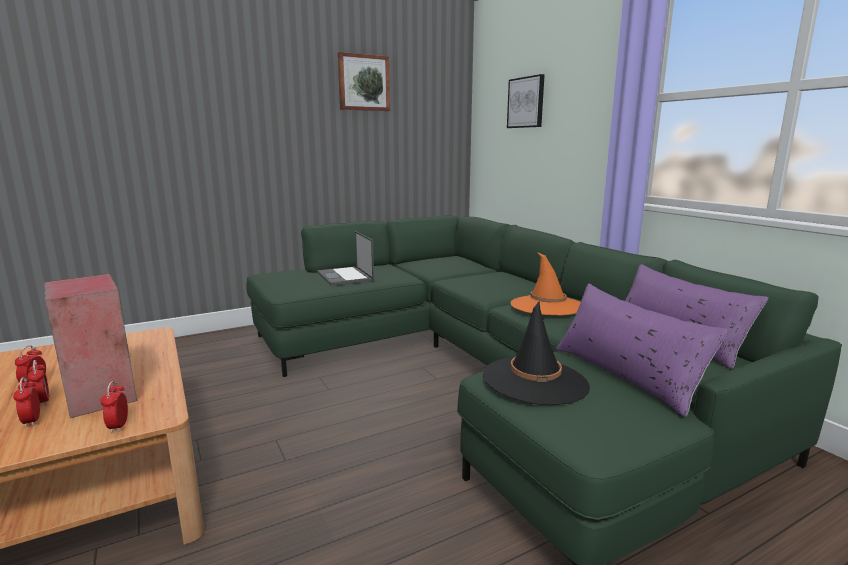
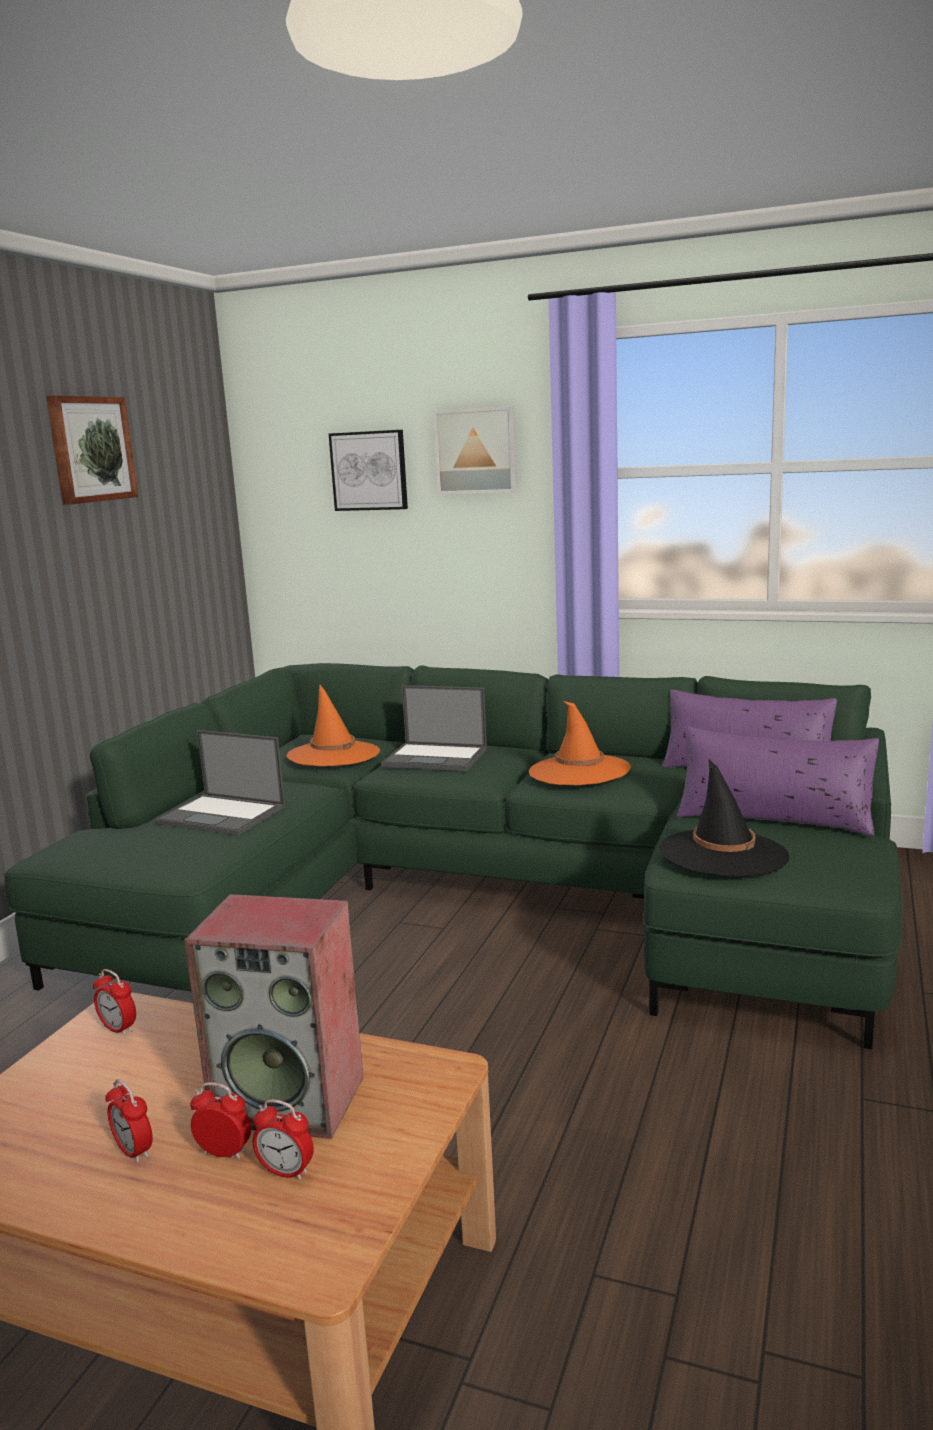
camera: 40 degrees left, 0 degrees up
(118, 426) = (424, 1106): alarm clock -> alarm clock (118, 1029)
(443, 265) = (333, 754): none -> orange hat
(486, 279) = (436, 758): none -> laptop
(580, 86) = (477, 451): none -> picture

